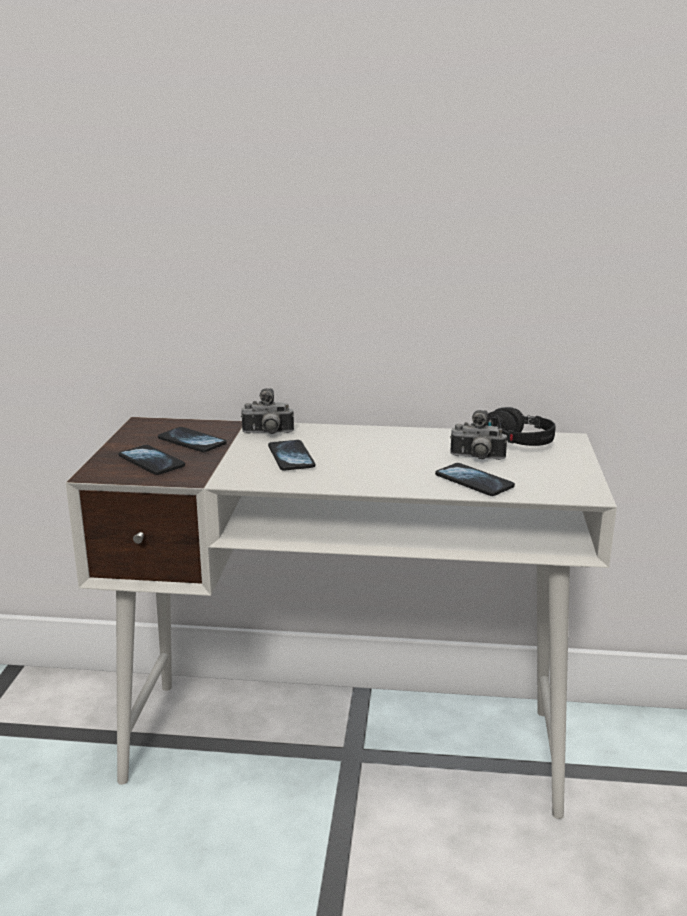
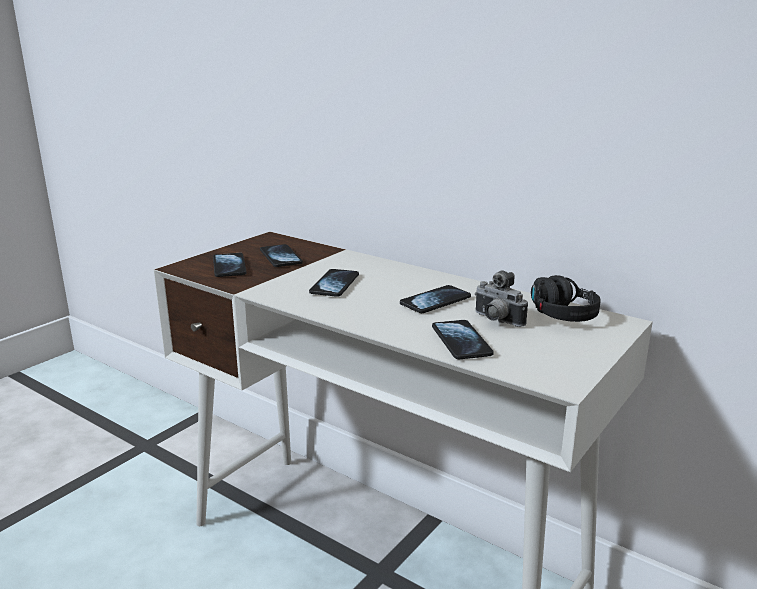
camera: 30 degrees right, 0 degrees up
(268, 434) = (346, 262): camera -> none
(404, 453) = (435, 301): none -> phone

